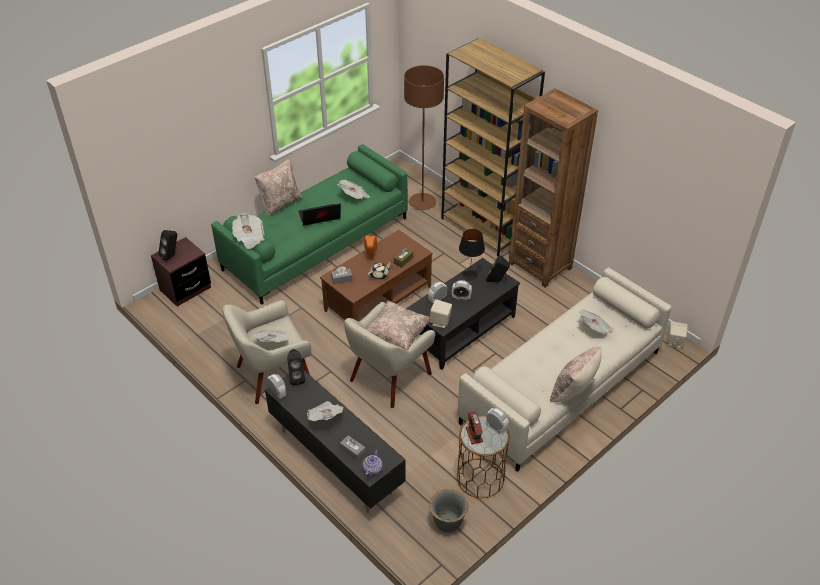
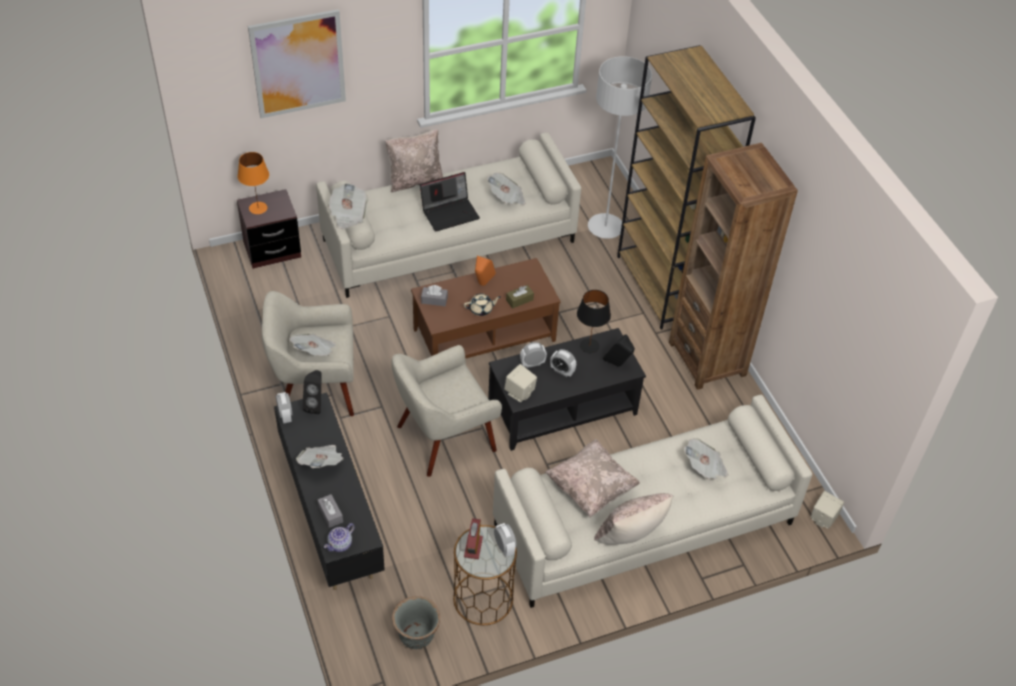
camera: 20 degrees right, 5 degrees up
(171, 256) = (258, 208): black speaker -> orange table lamp
(182, 129) = (298, 64): none -> picture
(316, 243) = (449, 240): green sofa -> beige sofa
(319, 218) = (450, 212): laptop -> laptop turned 150 degrees clockwise
(397, 335) = (458, 393): beige pillow -> beige pillow (591, 488)
(422, 202) = (605, 227): brown floor lamp -> grey floor lamp

